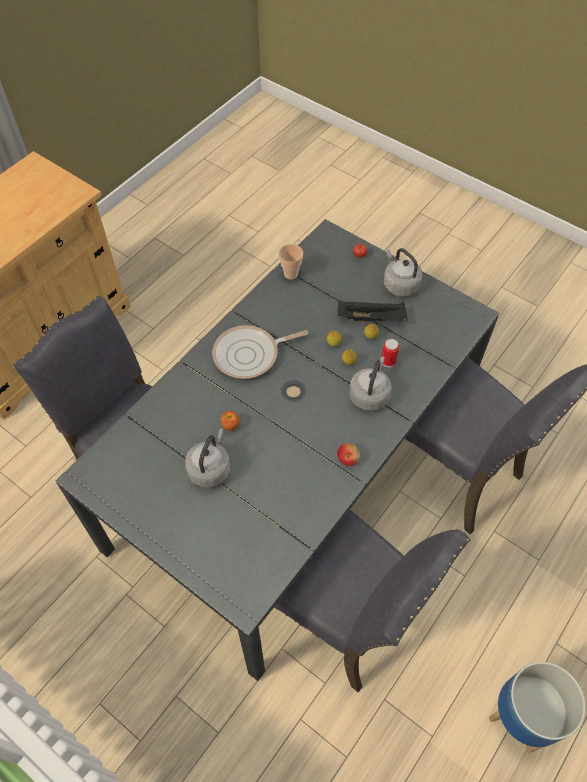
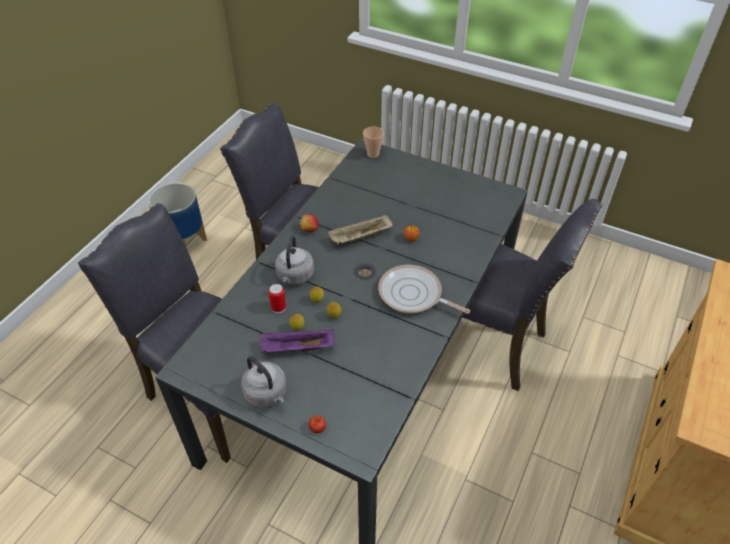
camera: 170 degrees right, 10 degrees down
(210, 468) = (416, 210): grey kettle -> none
(250, 355) = (413, 295): frying pan -> frying pan turned 120 degrees counterclockwise
(289, 435) = (360, 238): none -> beige tray
(291, 274) = (396, 388): cup -> cup (373, 154)
(372, 318) = (296, 349): black tray -> purple tray

